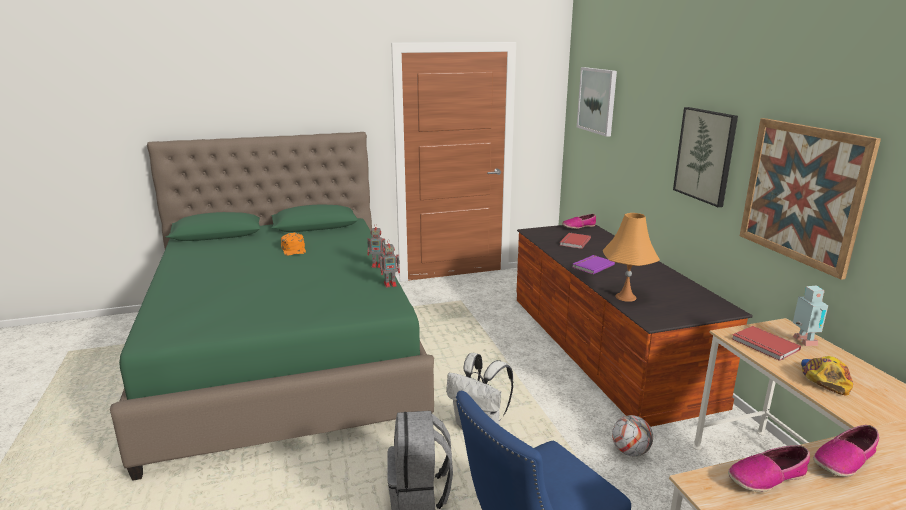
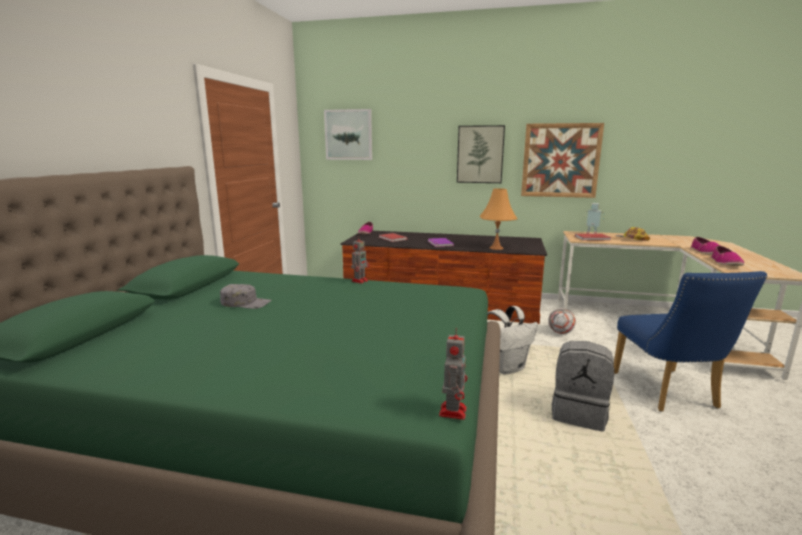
camera: 60 degrees left, 5 degrees down
(294, 249) = (246, 303): orange cap -> grey cap
(391, 284) = (412, 283): toy robot -> toy robot (453, 410)

